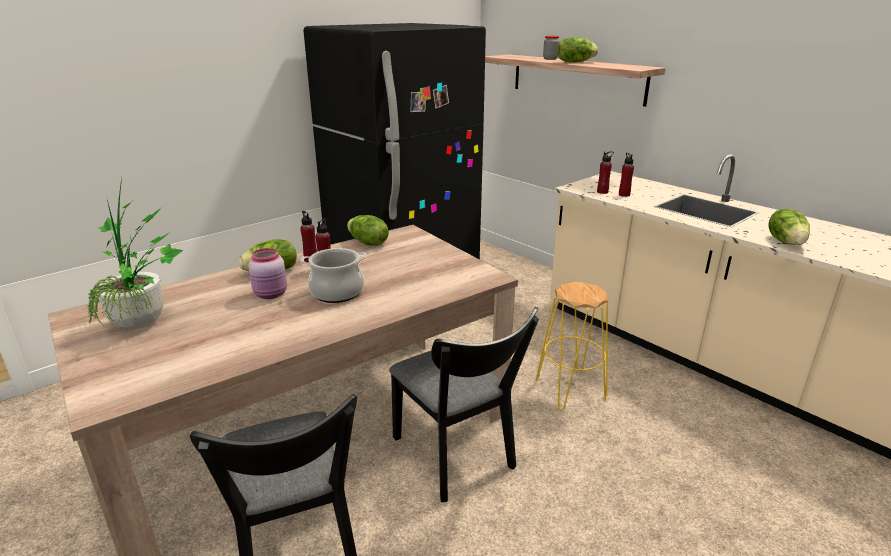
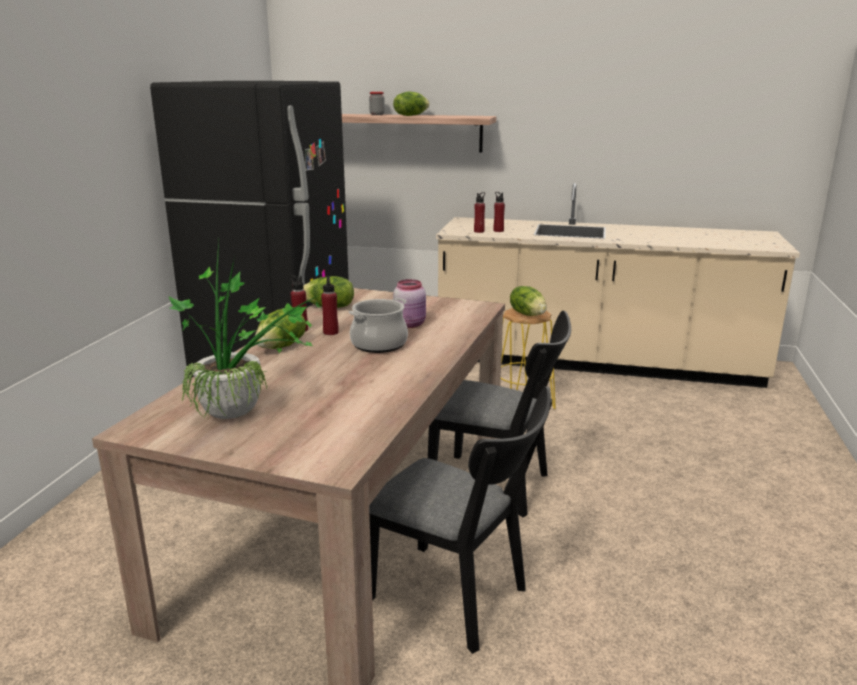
camera: 35 degrees left, 5 degrees down
(271, 294) = (320, 360): pink jar -> pink jar (410, 324)
(786, 242) = (650, 240): lettuce -> lettuce (528, 314)

